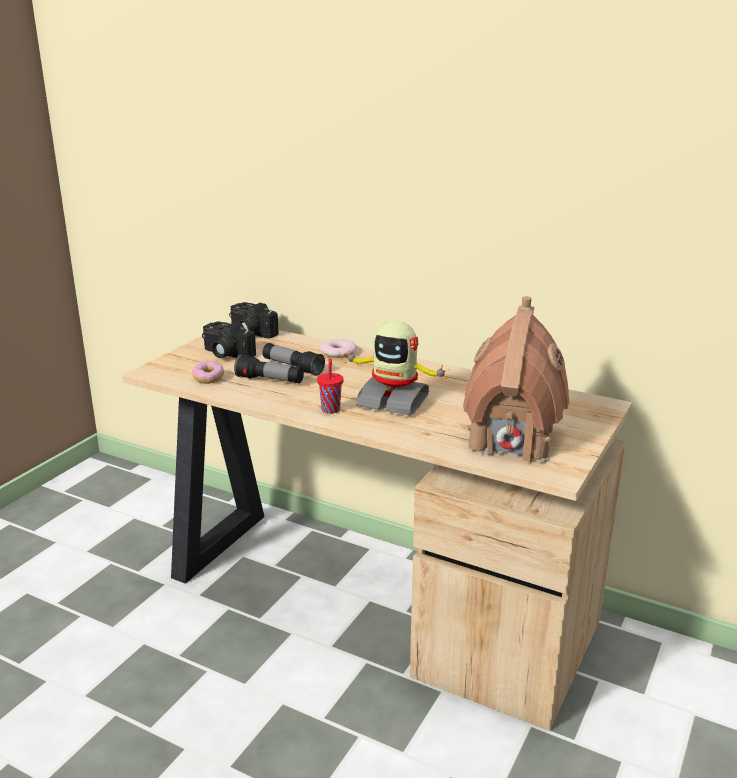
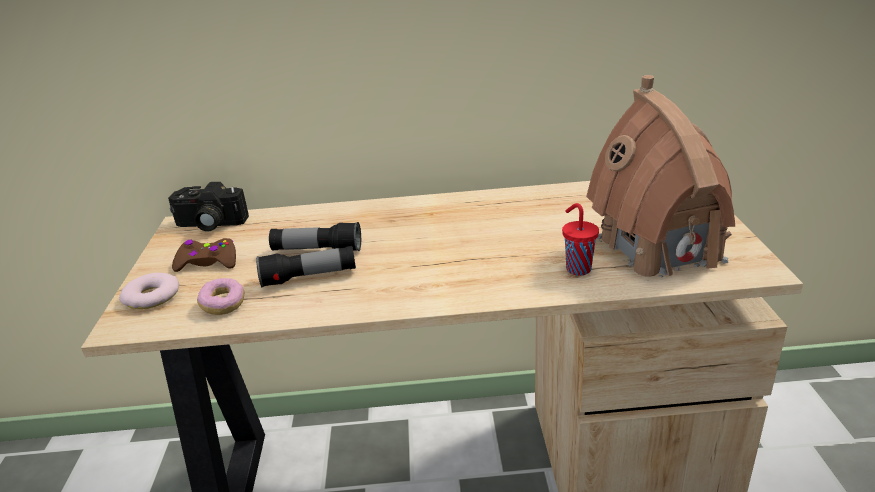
camera: 30 degrees left, 5 degrees up
(225, 354) = (208, 262): camera -> brown game controller
(330, 409) = (432, 287): red cup -> red cup (577, 269)
(338, 352) = (348, 214): donut -> donut (151, 296)
(393, 401) = (486, 250): toy robot -> none

